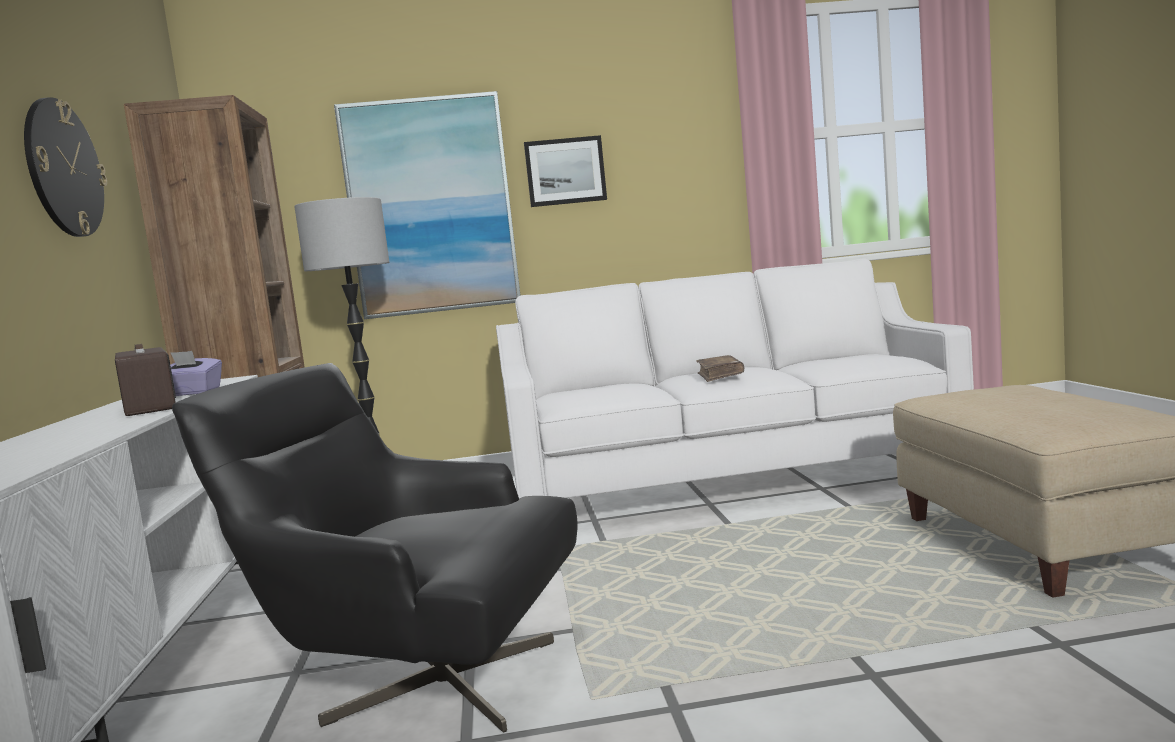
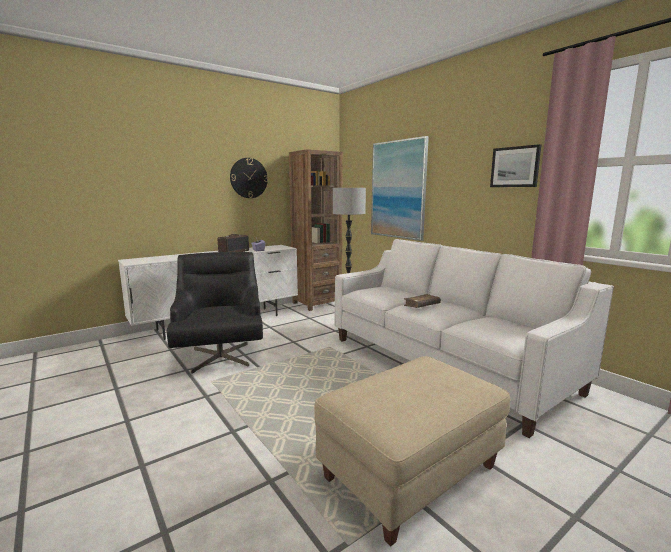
camera: 60 degrees right, 5 degrees up
(565, 171) = (450, 178): picture -> picture (515, 167)

